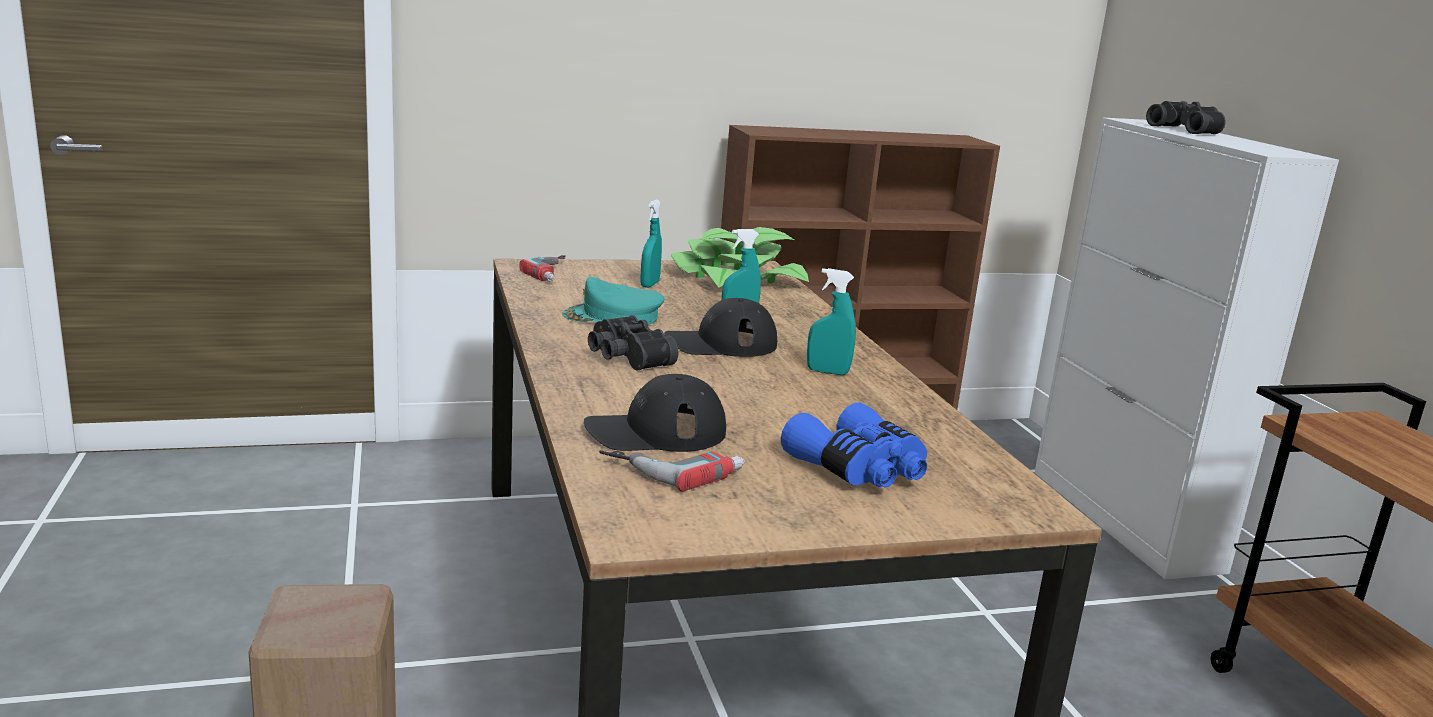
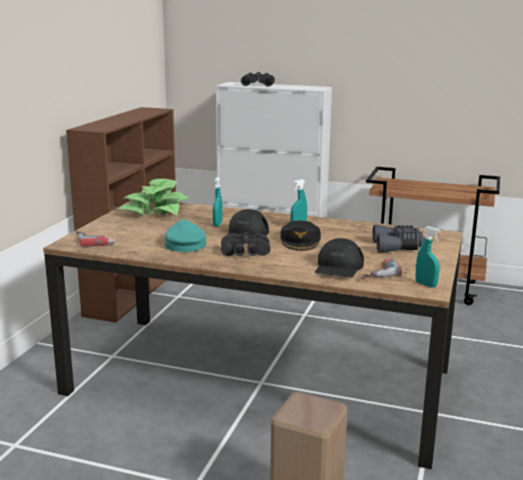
camera: 55 degrees left, 0 degrees up
(612, 317) = (184, 244): turquoise cap -> turquoise cap turned 135 degrees clockwise
(649, 285) = (142, 227): turquoise spray bottle -> turquoise spray bottle (426, 285)
(753, 384) = (300, 241): none -> black cap
(859, 469) = (398, 247): blue binoculars -> grey binoculars

